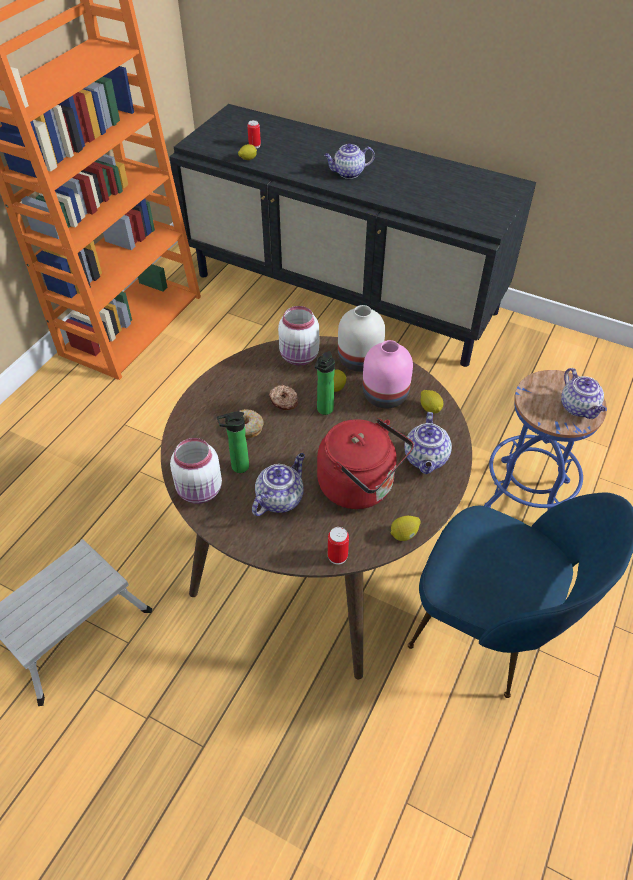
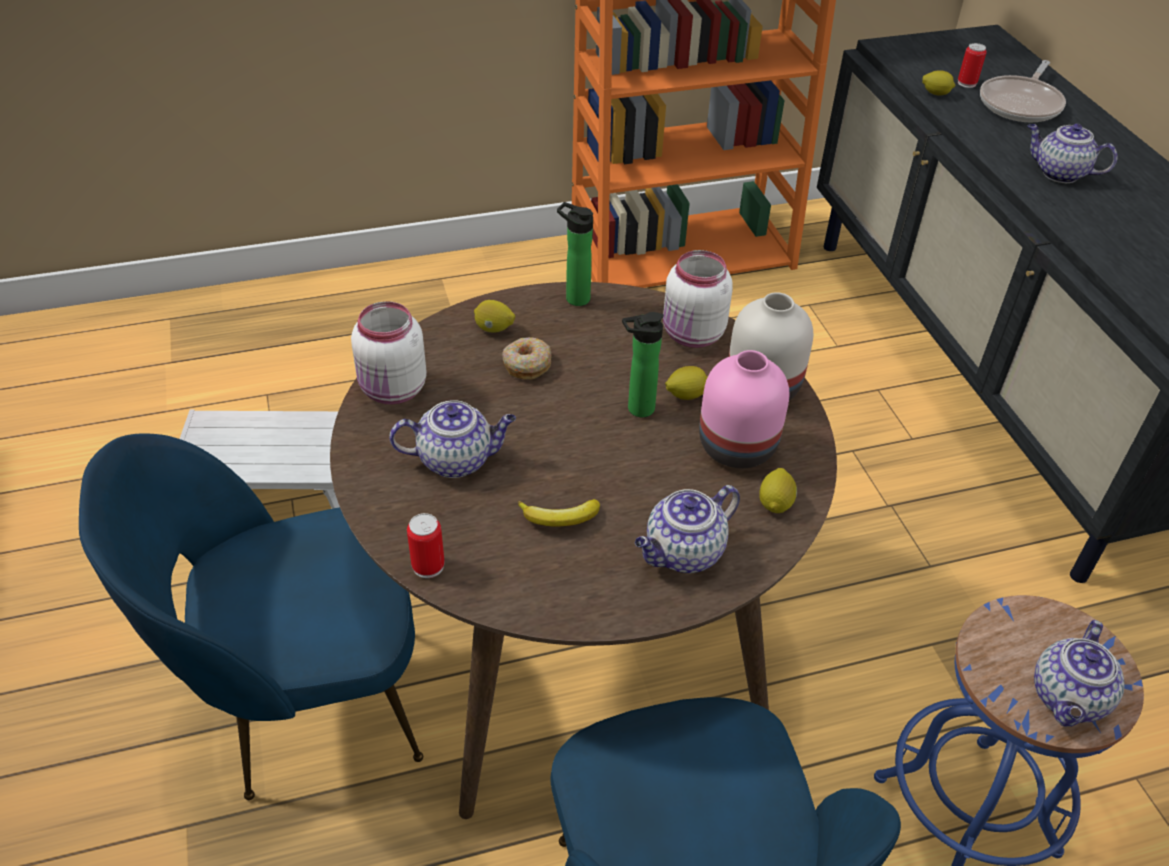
camera: 45 degrees right, 5 degrees down
(230, 706) = (306, 710): none -> blue chair
(237, 467) = (460, 395): bottle -> bottle (574, 297)
(283, 401) = (605, 367): donut -> none
(291, 144) = (1021, 104): none -> frying pan
(360, 486) = (560, 518): red kettle -> banana
(404, 534) = (532, 609): lemon -> lemon (494, 329)

